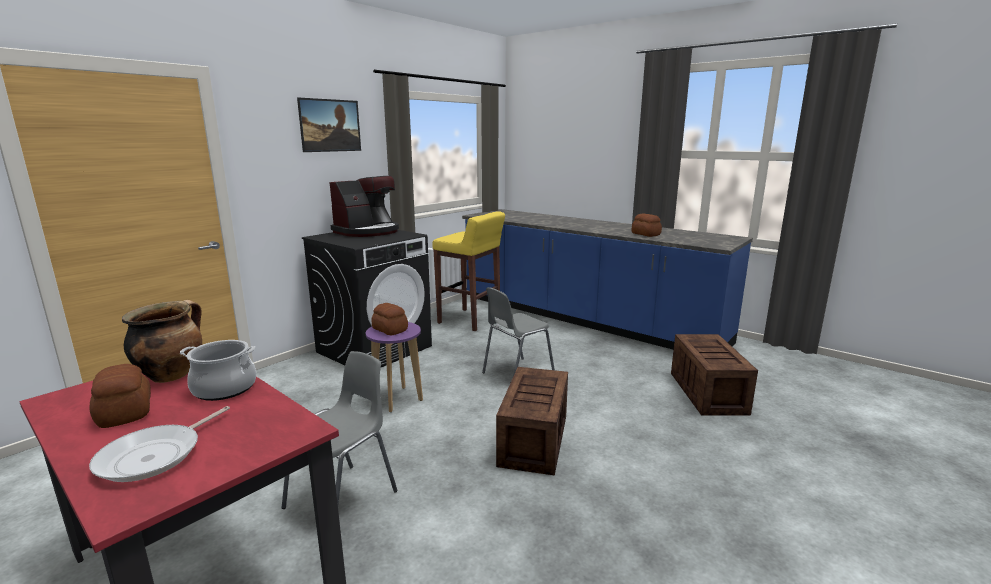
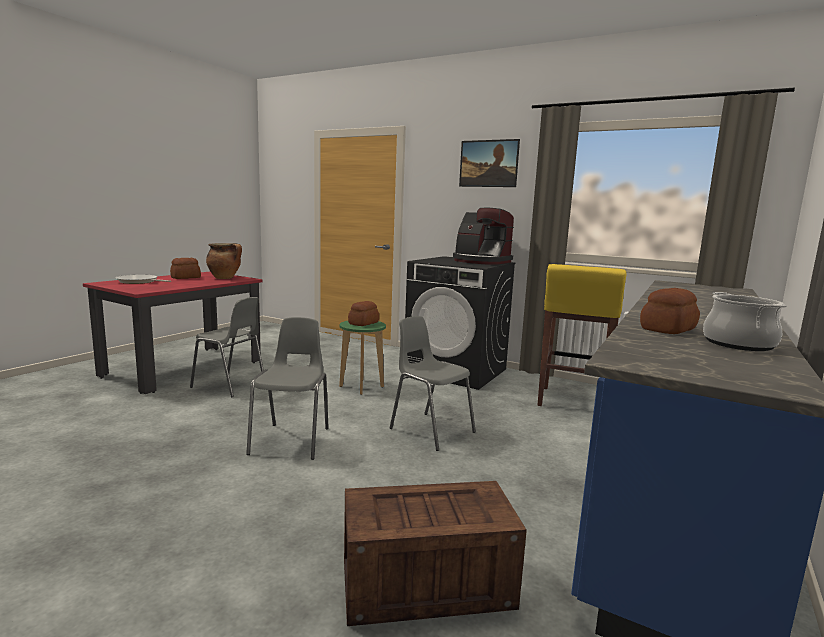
camera: 80 degrees right, 5 degrees down
(224, 389) = (201, 283): cooking pot -> cooking pot (738, 344)
(397, 399) = (361, 386): purple stool -> green stool
(533, 439) = (292, 440): crate -> grey chair

